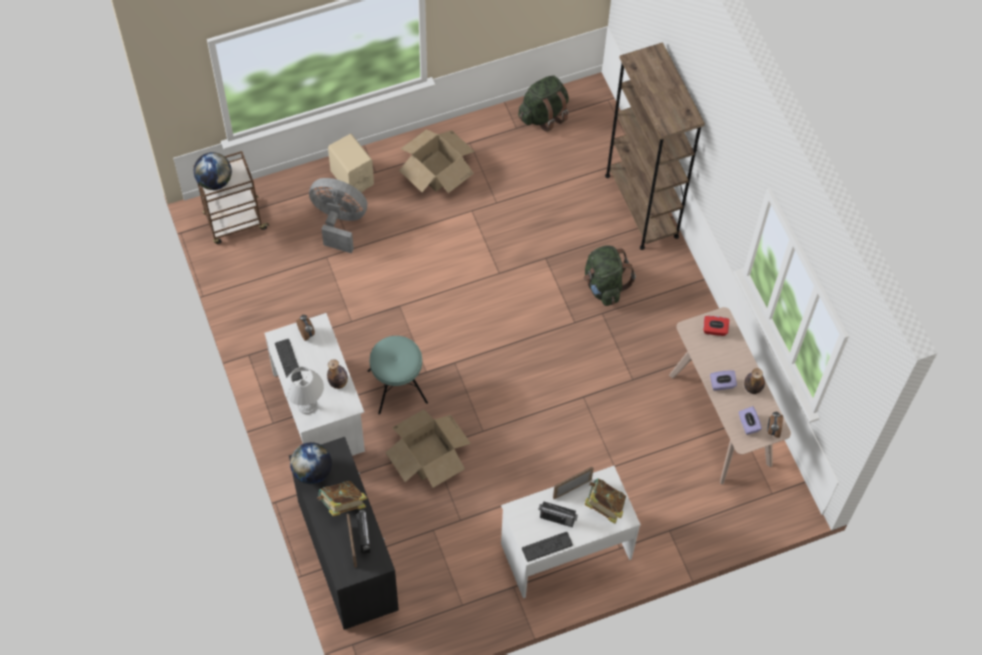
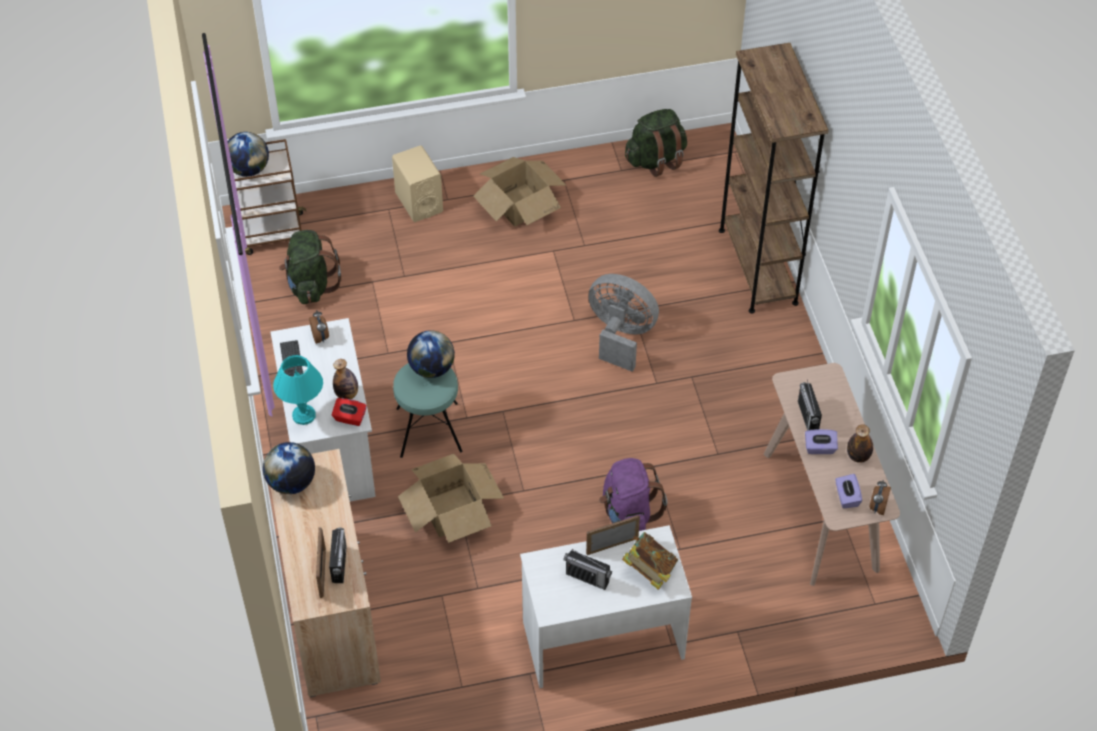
camera: 10 degrees right, 10 degrees down
(306, 406) = (303, 416): white table lamp -> turquoise table lamp
(339, 222) = (394, 247): grey fan -> grey fan (620, 335)
(342, 504) = (320, 524): book -> none
(348, 555) = (331, 612): black cabinet -> beige cabinet
(398, 345) = (431, 368): none -> globe
(547, 547) = (569, 609): keyboard -> none
(569, 441) = (628, 514): none -> purple backpack
(604, 285) = (699, 346): green backpack -> green backpack (311, 285)
(709, 357) = (808, 416): none -> radio
(714, 330) = (819, 386): red tissue box -> red tissue box (350, 418)

